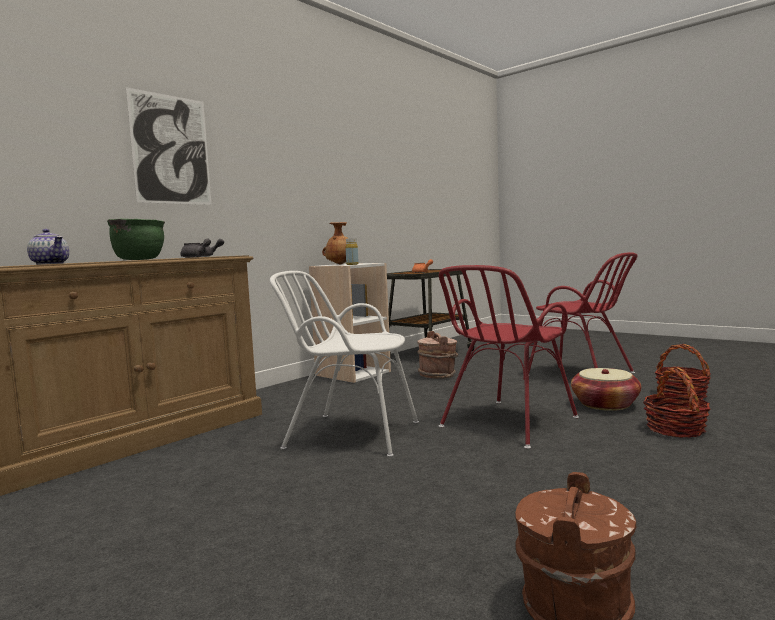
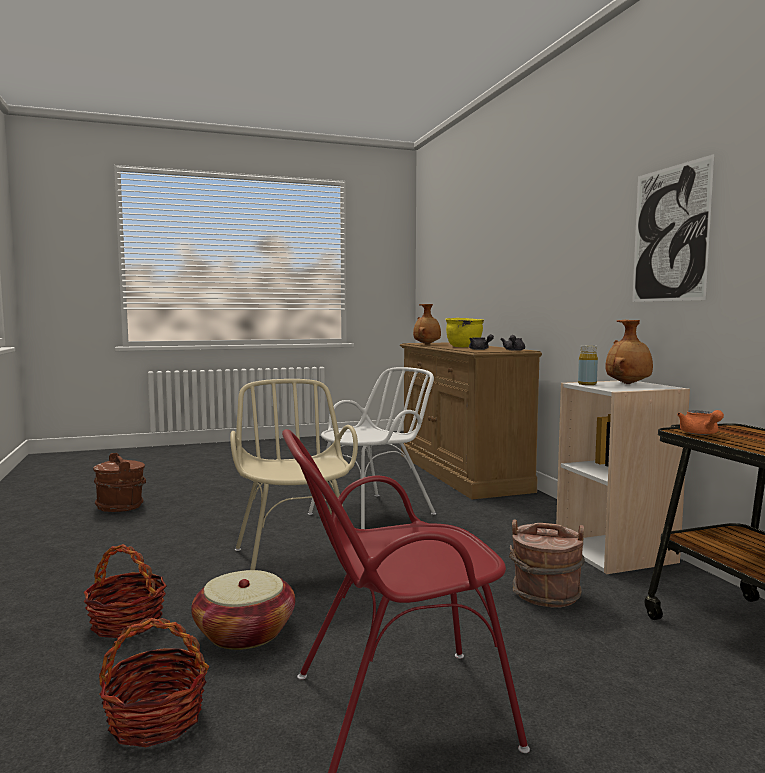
camera: 120 degrees right, 0 degrees up
(50, 264) = (427, 344): teapot -> brown vase
(139, 259) = (464, 347): green cooking pot -> yellow cooking pot
(171, 150) = (536, 251): picture -> picture (670, 234)
(507, 423) = (294, 562): red chair -> beige chair

